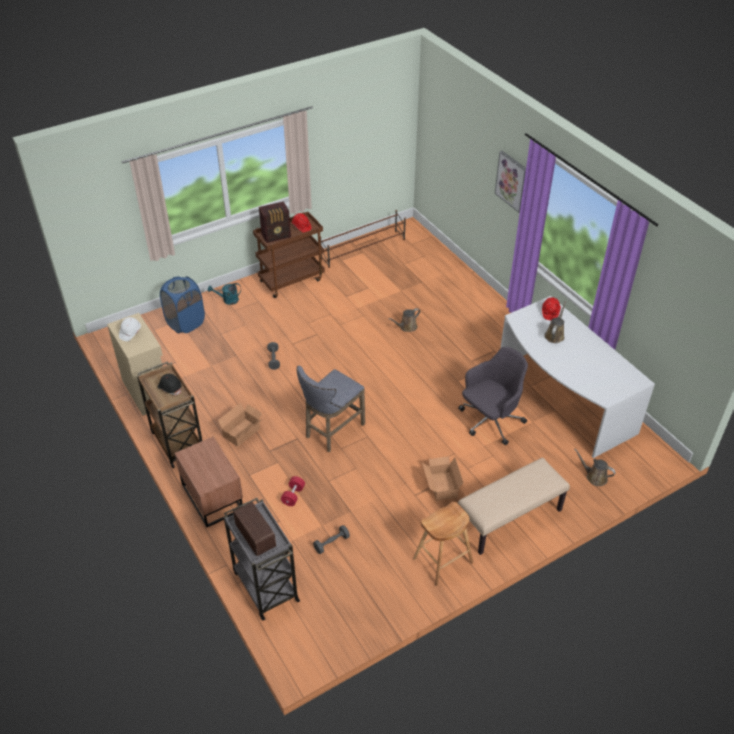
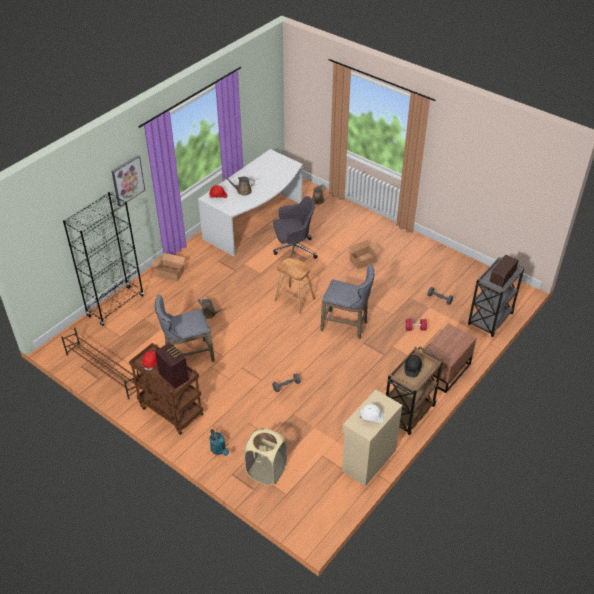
camera: 110 degrees left, 0 degrees up
(185, 323) = (266, 471): blue laundry basket -> beige laundry basket
(243, 433) = (376, 376): cardboard box -> cardboard box (170, 273)
(352, 301) = (187, 356): none -> grey stool
(443, 560) = (418, 249): brown stool -> brown stool (294, 300)
(449, 266) = (115, 306): none -> black bookcase
(490, 421) = (293, 250): grey office chair -> grey office chair turned 135 degrees clockwise
(509, 519) = (371, 229): beige bench -> none

